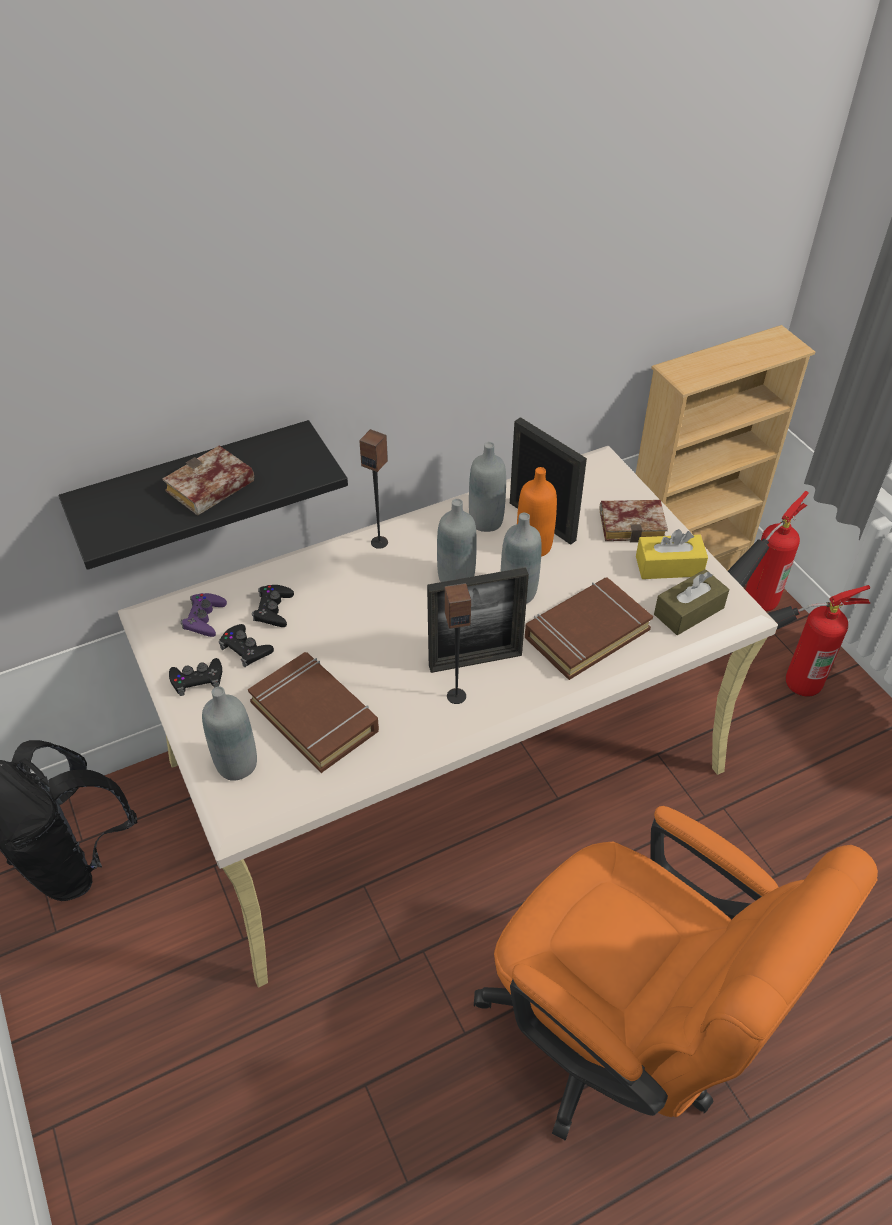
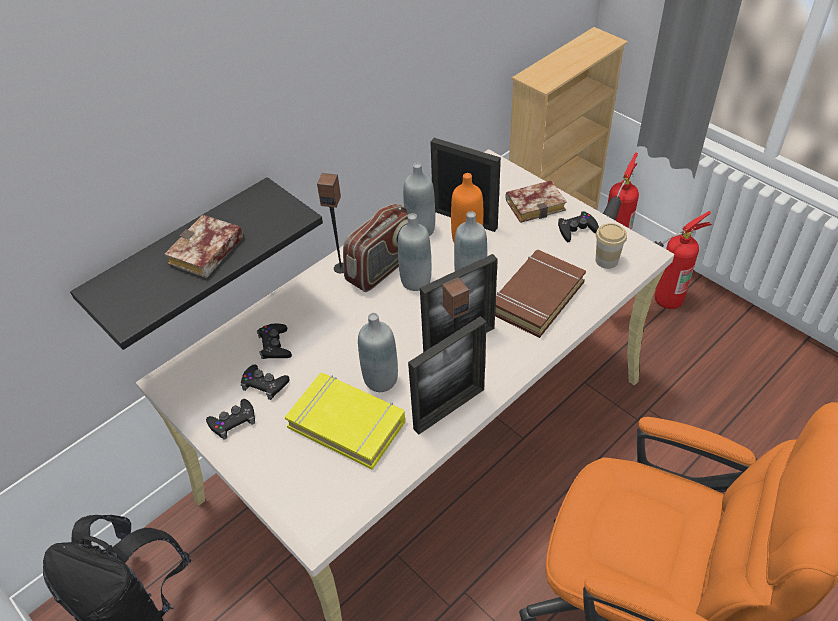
camera: 15 degrees left, 0 degrees up
(204, 618) = (218, 368): purple game controller -> none
(236, 764) = (297, 483): grey bottle -> grey bottle (381, 380)
(315, 716) = (347, 424): brown book -> yellow book
(425, 554) = (382, 268): none -> radio
(432, 731) = (449, 409): none -> picture frame
(669, 566) = (576, 230): yellow tissue box -> black game controller
(688, 611) = (606, 260): brown tissue box -> cup

